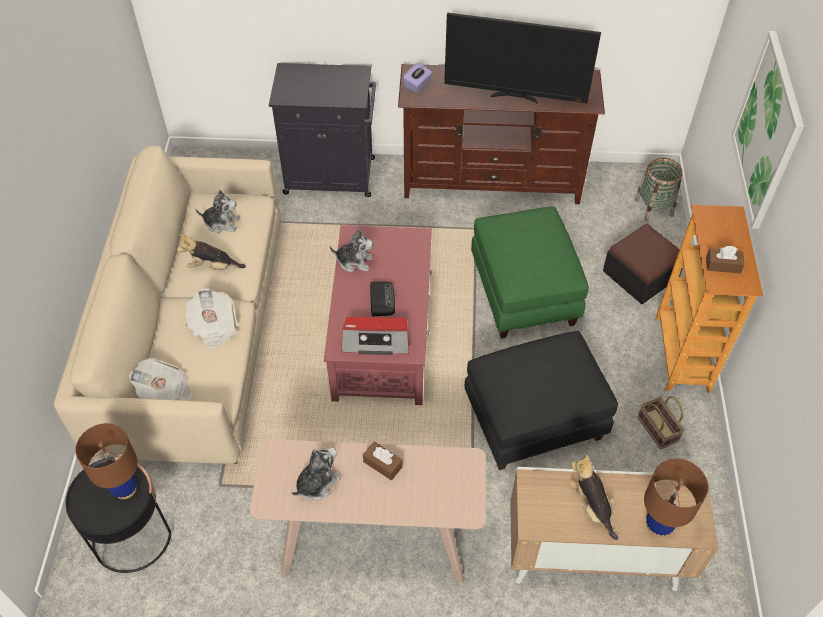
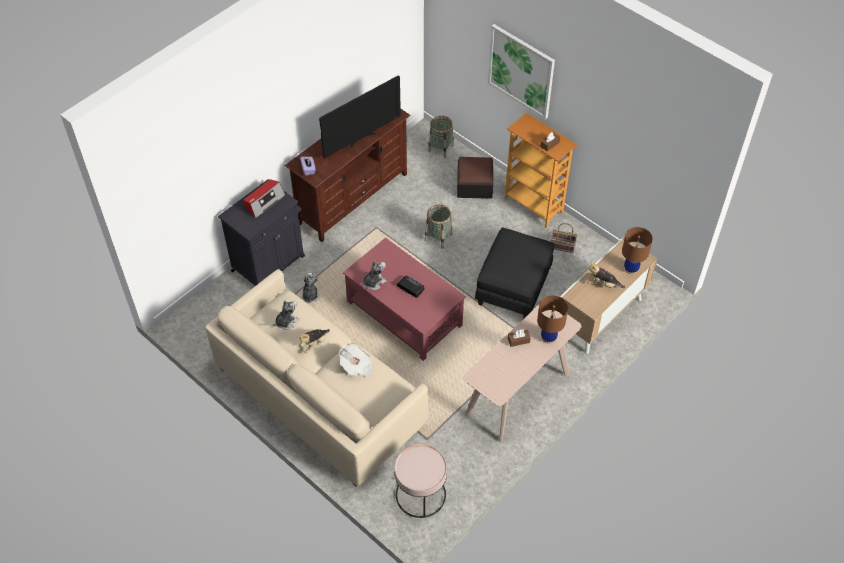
camera: 50 degrees left, 0 degrees up
(125, 489) = (423, 458): brown table lamp -> brown table lamp (548, 338)
(131, 535) = (420, 495): black side table -> pink side table
(165, 391) = (378, 410): newspaper -> none
(317, 483) = (505, 371): plush toy -> plush toy (310, 295)
(376, 341) = (433, 306): radio -> radio (264, 202)
(525, 293) = (438, 237): green ottoman -> basket

